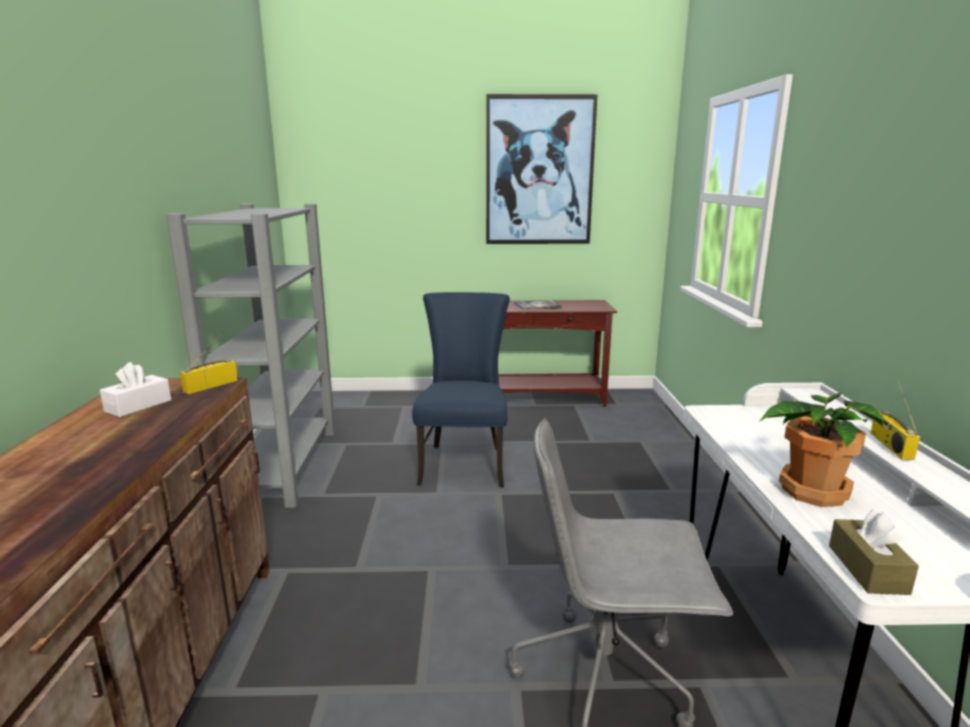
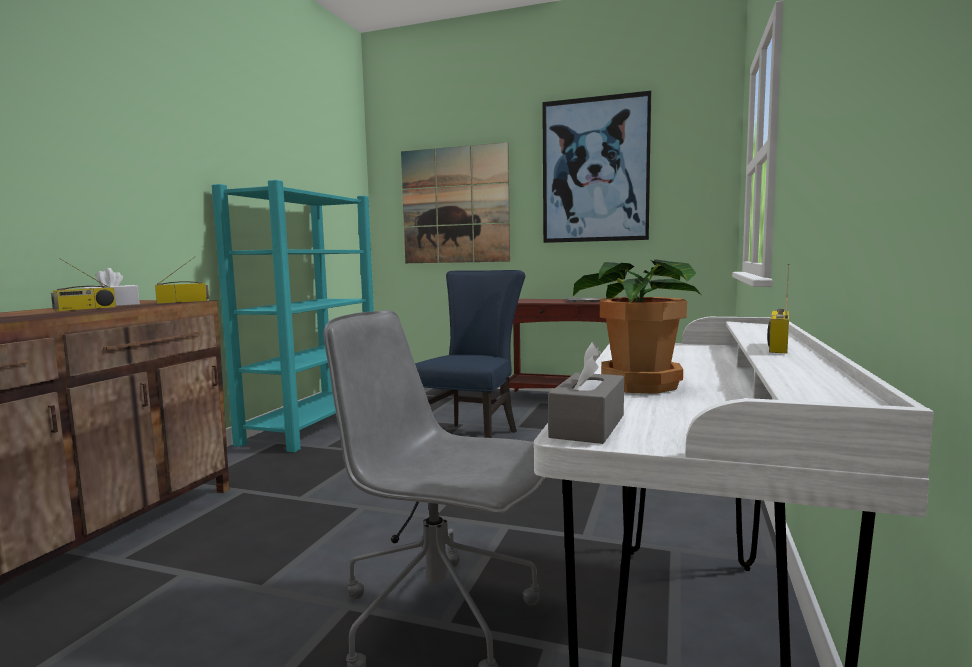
camera: 20 degrees right, 10 degrees down
(129, 424) = (85, 309): none -> radio
(281, 465) = (312, 425): grey bookcase -> turquoise bookcase
(387, 200) = (455, 205): none -> picture
(867, 569) = (588, 426): brown tissue box -> grey tissue box

